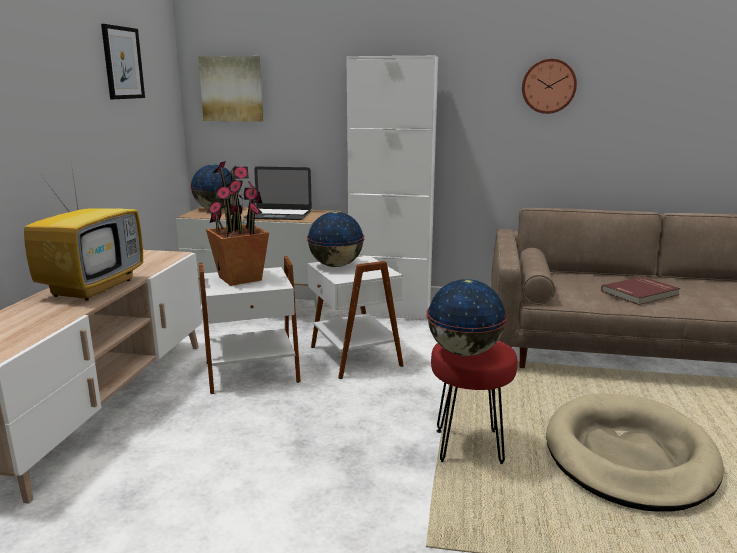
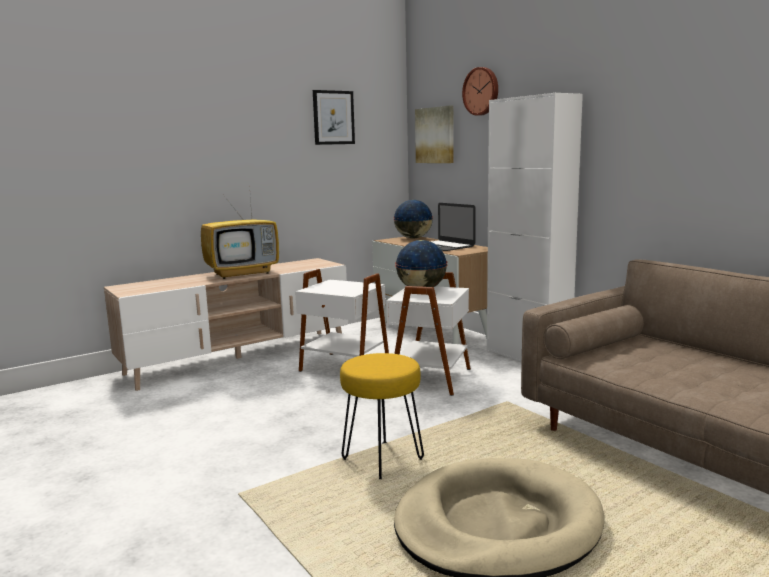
camera: 45 degrees right, 5 degrees down
(240, 278) = (340, 285): potted plant -> none
(463, 352) = (366, 362): globe -> none
(469, 447) = (383, 460): red stool -> yellow stool
(548, 86) = (694, 117): wall clock -> wall clock (481, 91)
(641, 293) = (704, 378): red book -> none

